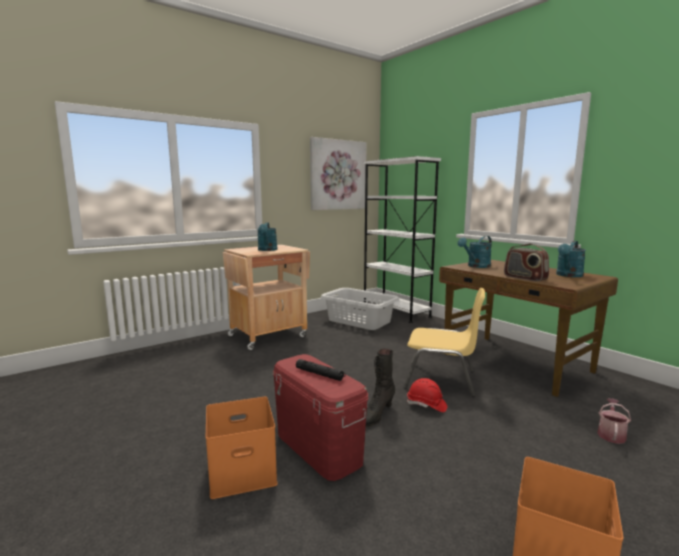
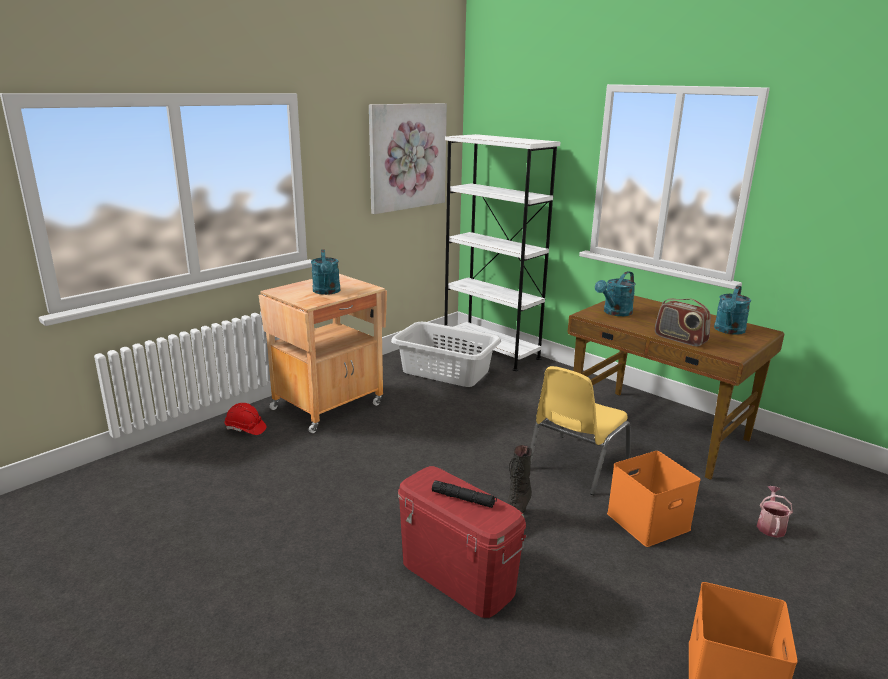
camera: 10 degrees left, 10 degrees up
(241, 472) = (379, 619): orange storage box -> orange storage box (648, 522)
(426, 405) = (566, 504): red hard hat -> red hard hat (245, 429)
(441, 379) = (575, 464): yellow chair -> yellow chair turned 120 degrees clockwise

